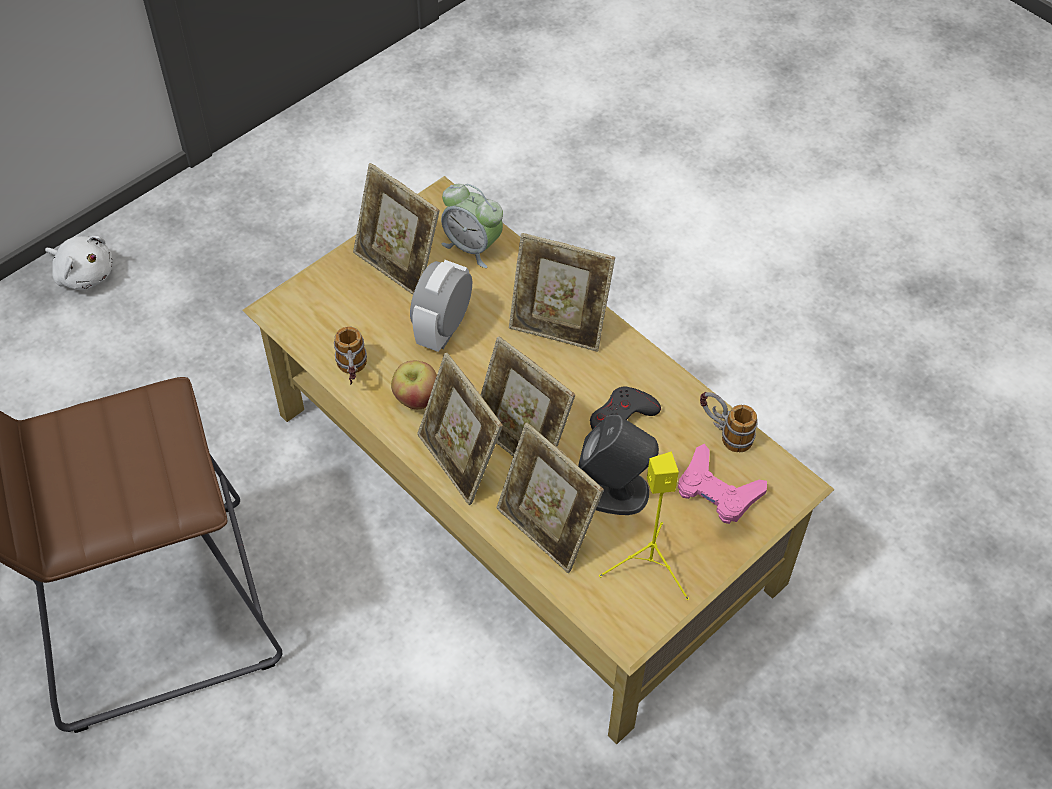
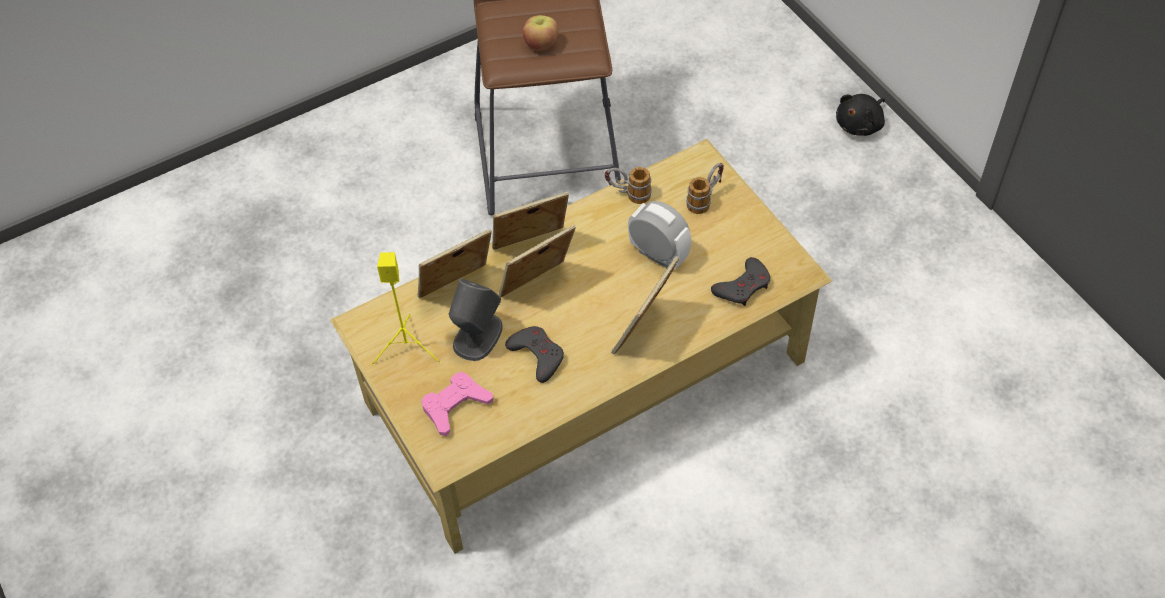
camera: 105 degrees right, 0 degrees up
(84, 274) = (860, 124): white plush toy -> black plush toy
(398, 266) = (730, 234): picture frame -> none
(416, 398) = (595, 229): apple -> apple (541, 44)
(472, 246) = (743, 286): alarm clock -> grey game controller
(724, 433) = (507, 424): mug -> mug (705, 199)

